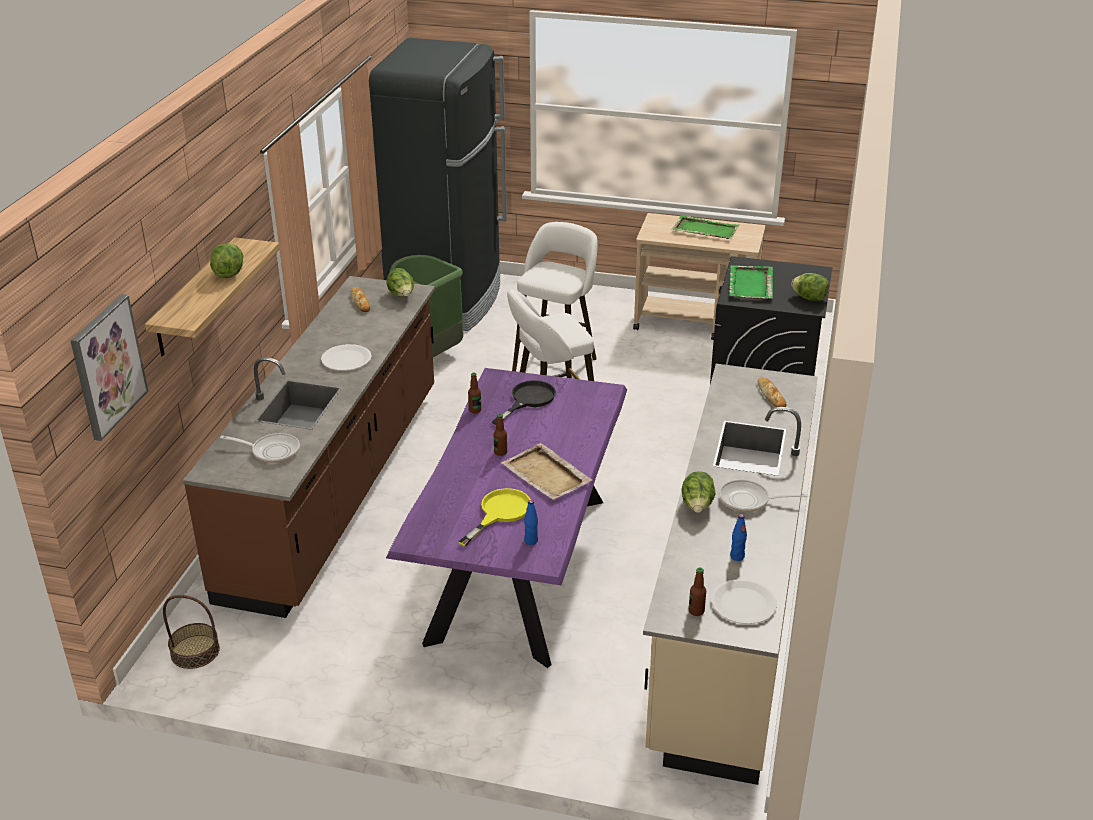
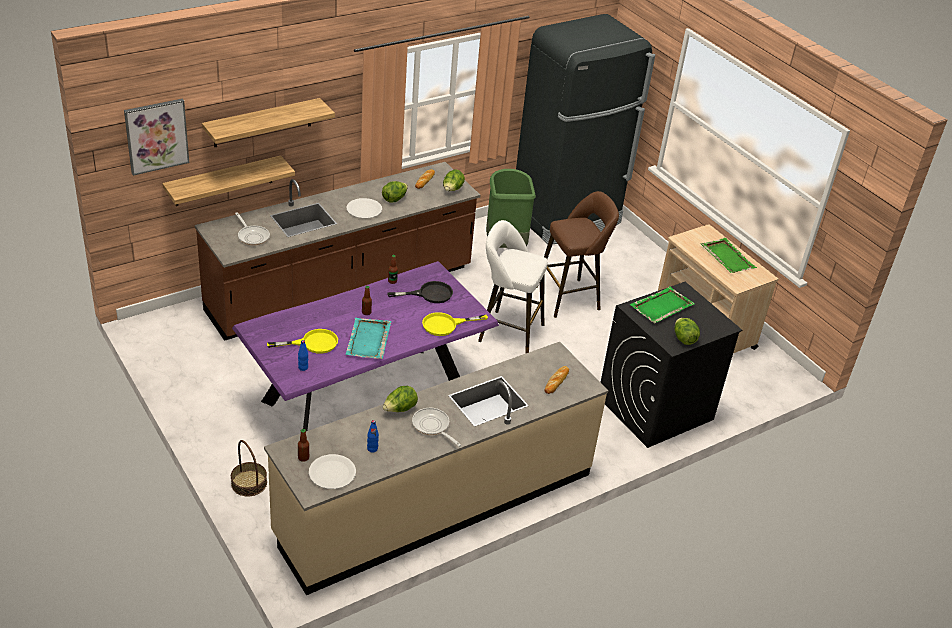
camera: 40 degrees right, 5 degrees up
(177, 404) = (223, 181): none -> shelf
(195, 652) = (166, 328): basket -> basket (249, 483)
(229, 272) = (282, 116): lettuce -> lettuce (394, 199)
(546, 475) = (368, 340): beige tray -> turquoise tray
(556, 363) = (571, 297): white stool -> brown stool
(589, 416) = (446, 325): none -> yellow frying pan

